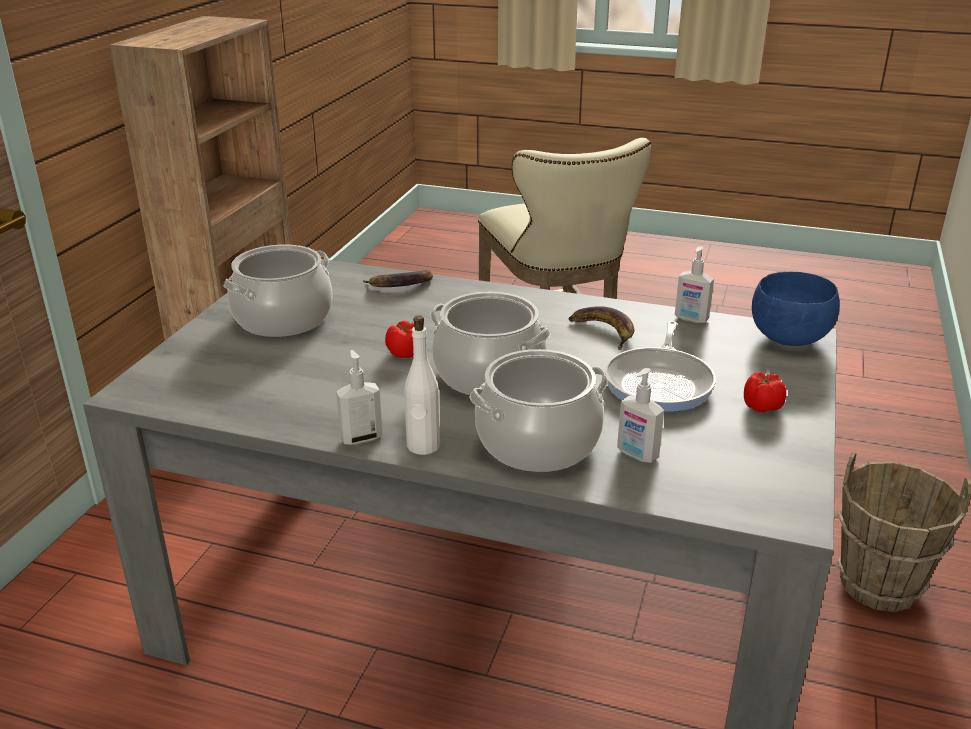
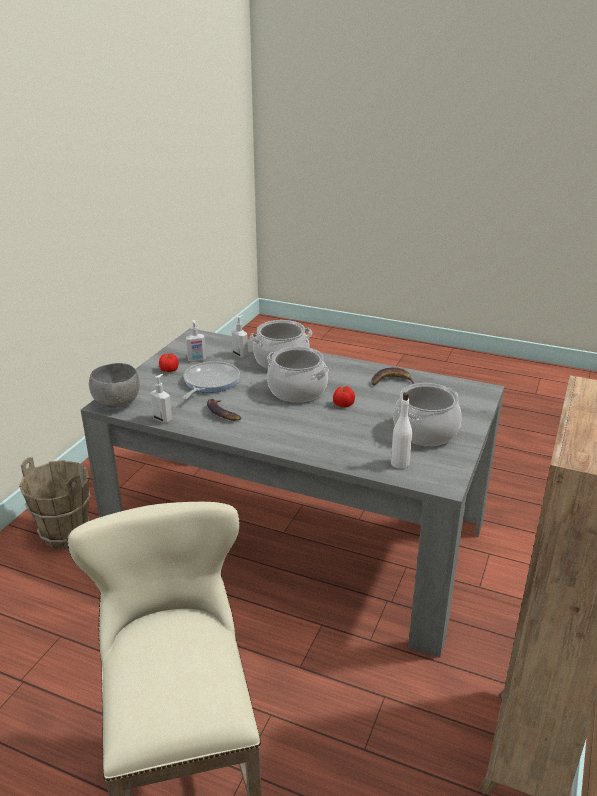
camera: 175 degrees left, 0 degrees up
(361, 438) = (360, 365): soap dispenser -> soap dispenser (196, 360)
(400, 285) = (351, 457): banana -> banana (391, 381)
(423, 446) = (332, 361): white bottle -> white bottle (400, 463)
(789, 340) = (117, 402): blue bowl -> grey bowl

